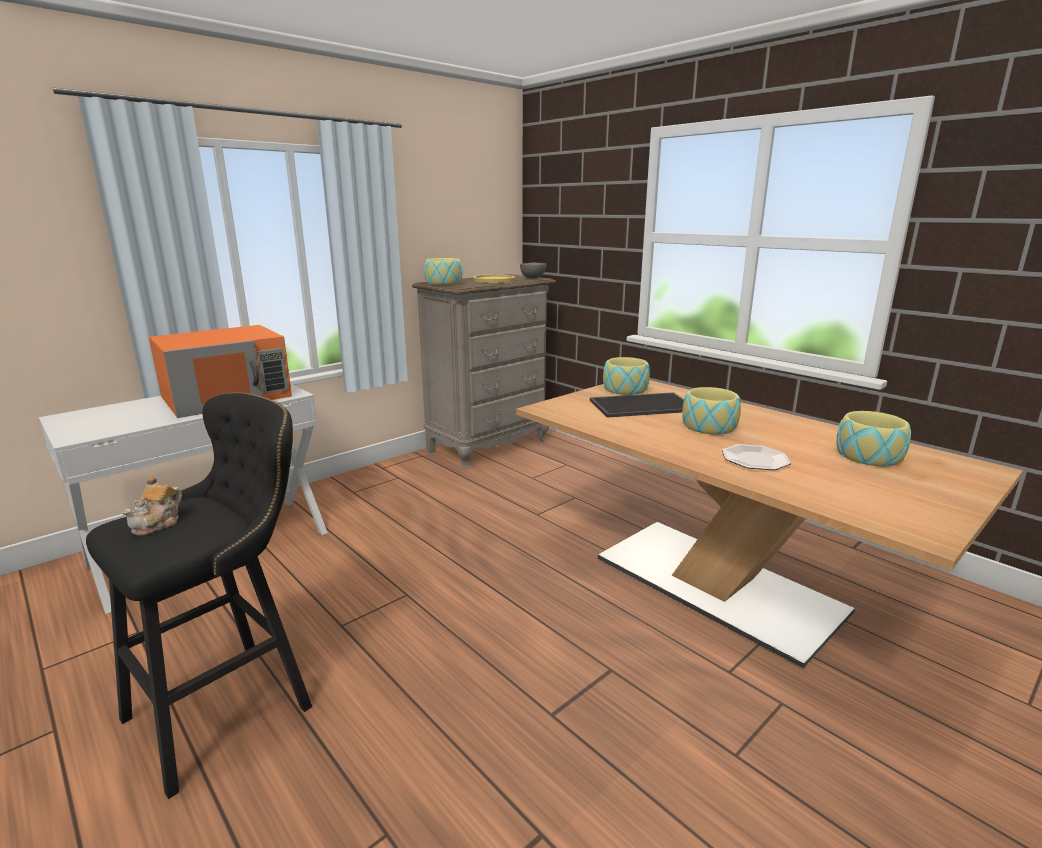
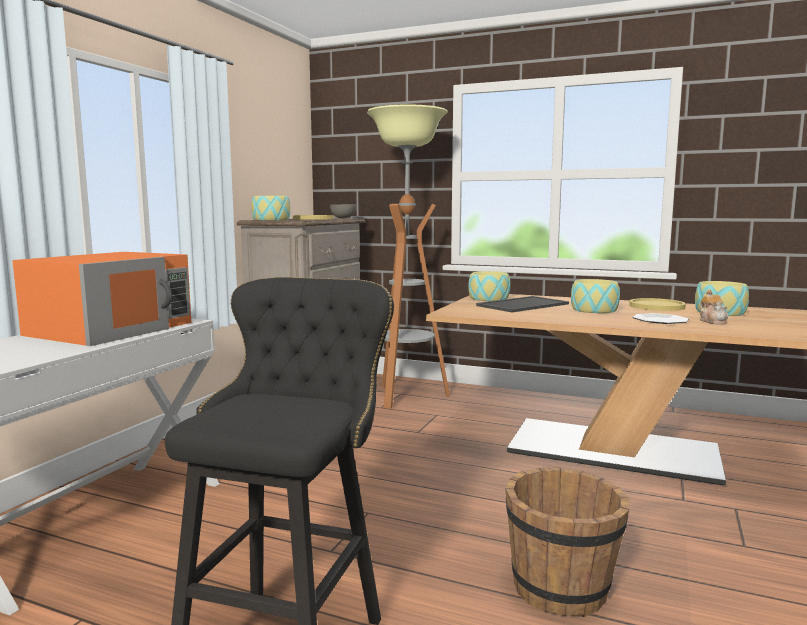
camera: 25 degrees left, 10 degrees down
(158, 524) = (255, 411): teapot -> teapot (713, 321)
(485, 734) = (561, 589): none -> brown bucket
(570, 468) = (407, 396): none -> floor lamp
(801, 430) = (656, 306): none -> yellow plate

